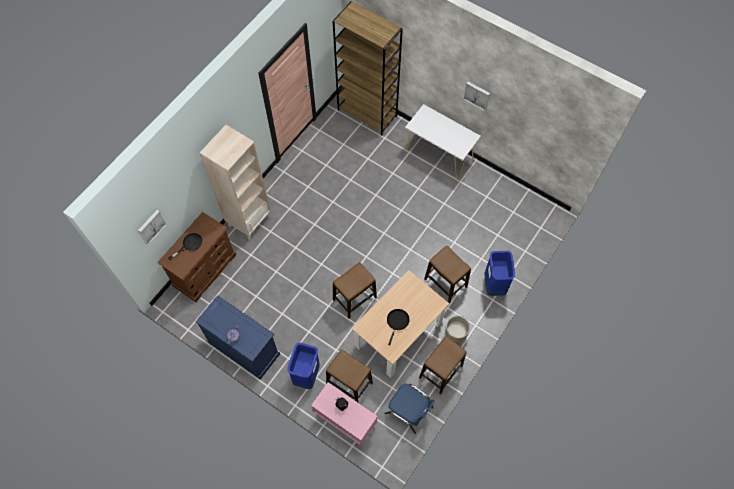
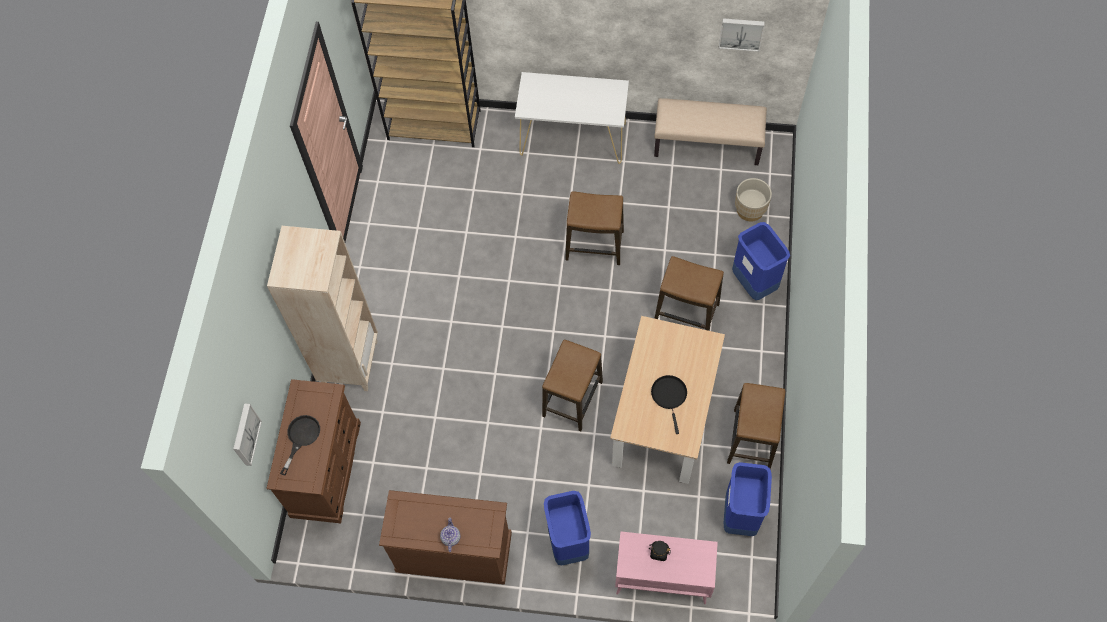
camera: 25 degrees left, 0 degrees up
(244, 348) = (454, 552): blue dresser -> brown dresser
(349, 383) = (635, 522): stool -> stool (594, 245)
(409, 410) = (741, 515): blue chair -> blue trash can
(455, 334) = (741, 377): beige planter -> beige planter (750, 210)
(477, 95) = (608, 21): picture -> picture (741, 33)
(514, 194) = (707, 144): none -> beige bench

